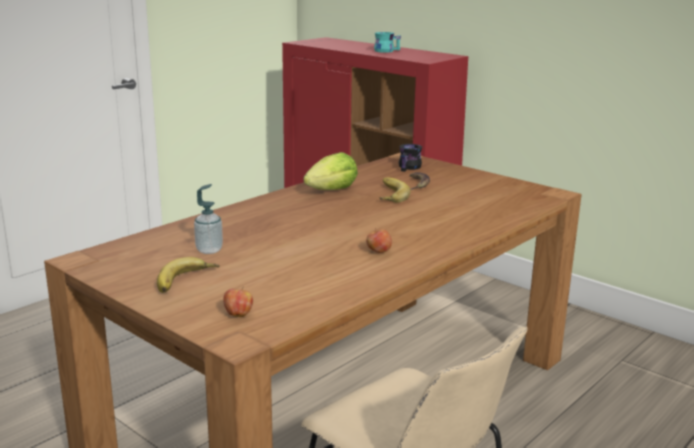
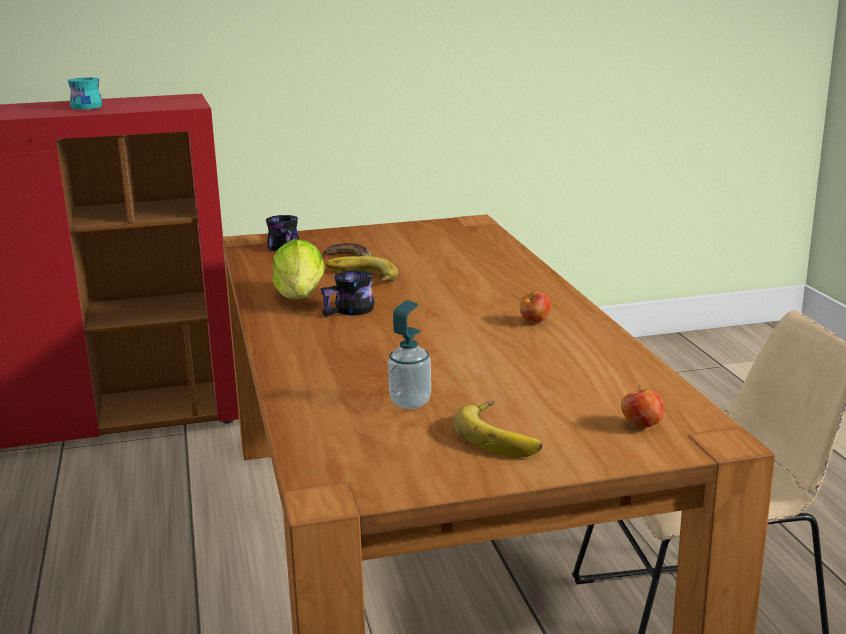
camera: 55 degrees left, 0 degrees up
(327, 206) = (351, 311): none -> black mug

